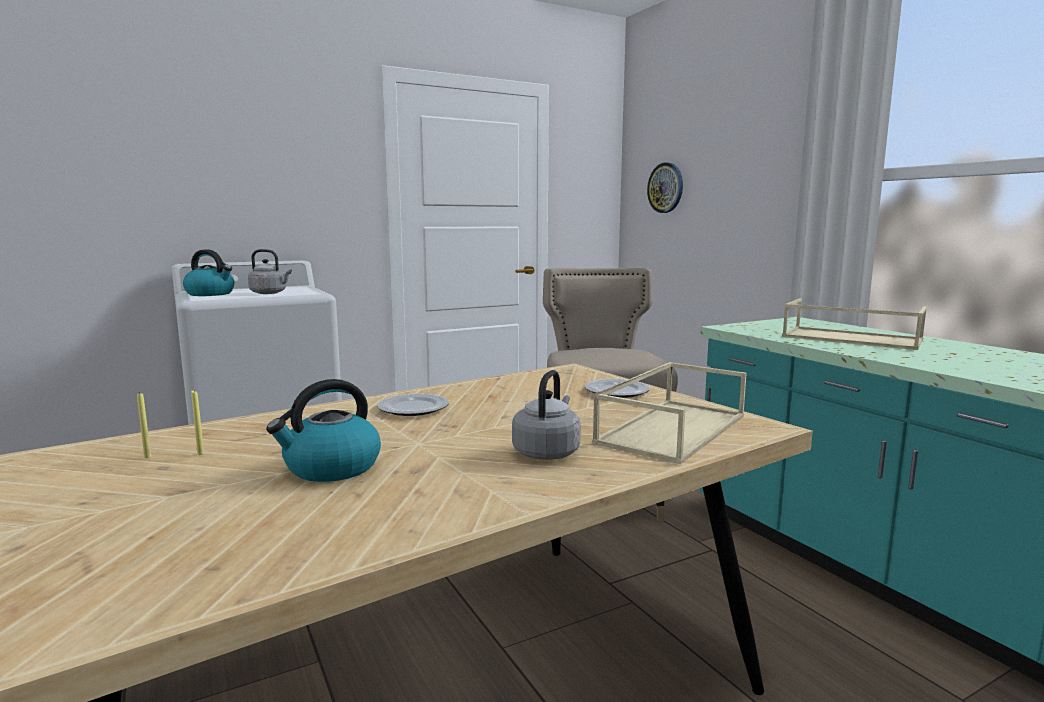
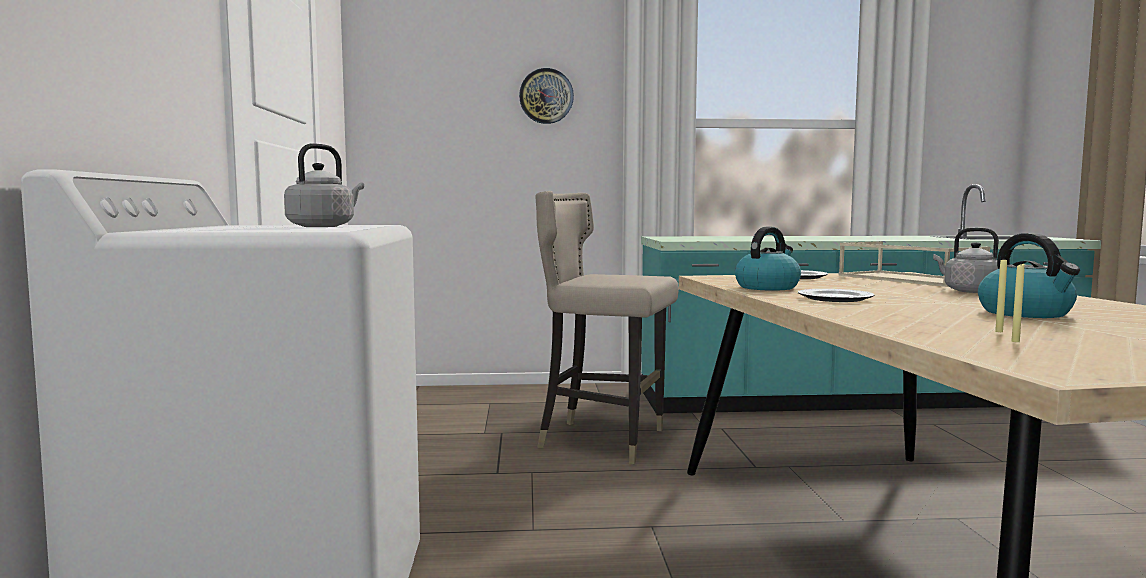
camera: 65 degrees left, 5 degrees down
(211, 294) = (251, 229): kettle -> kettle (767, 287)
(666, 188) = (431, 120): wall clock -> wall clock (546, 96)
(849, 338) = (746, 238): beige tray -> none

